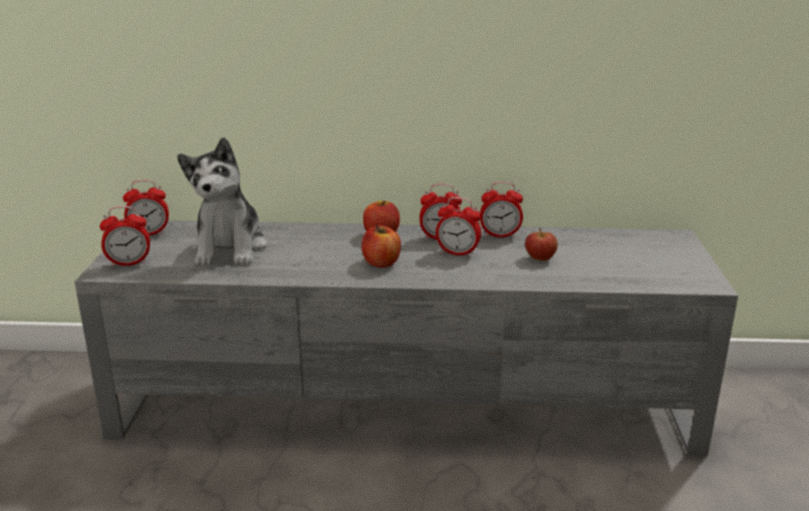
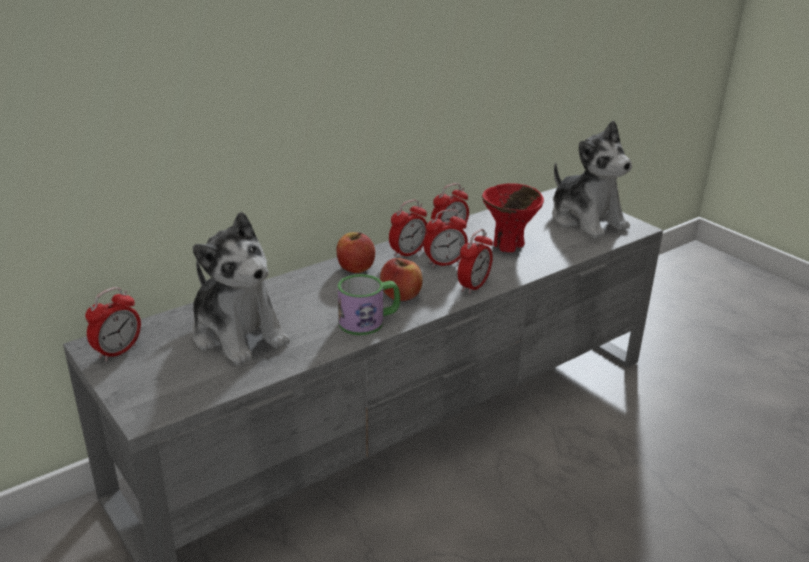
camera: 40 degrees left, 5 degrees up
(129, 263) = (158, 394): alarm clock -> alarm clock (473, 286)
(327, 271) = (369, 321): none -> mug
(540, 258) = (508, 246): apple -> red bowl
(661, 262) = (586, 220): none -> plush toy

